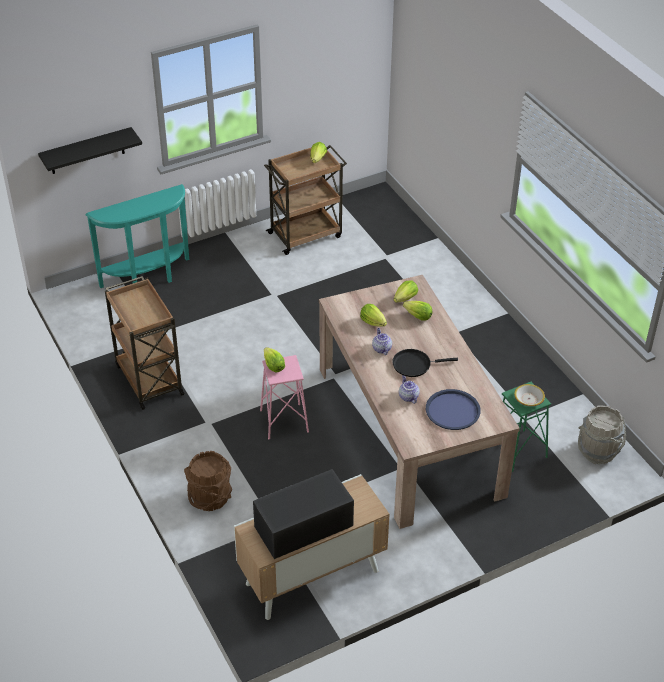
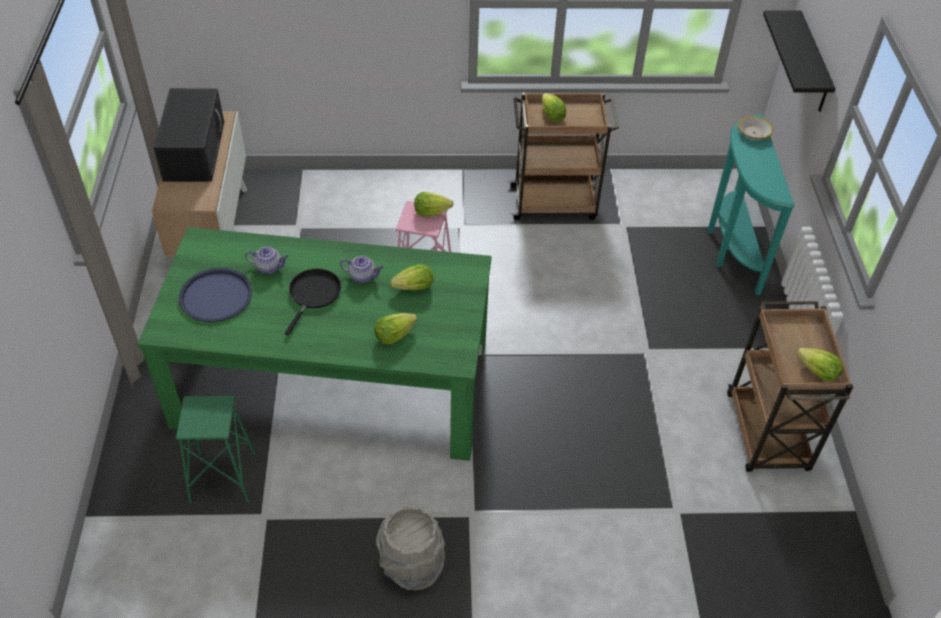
camera: 115 degrees right, 5 degrees up
(210, 497) = (362, 197): brown bucket -> none
(405, 298) = (436, 338): lettuce -> lettuce (552, 116)
(409, 430) = (333, 384): beige dining table -> green dining table
(529, 399) = (201, 417): bowl -> bowl (754, 133)
(598, 451) = (152, 568): grey bucket -> grey bucket (411, 565)

